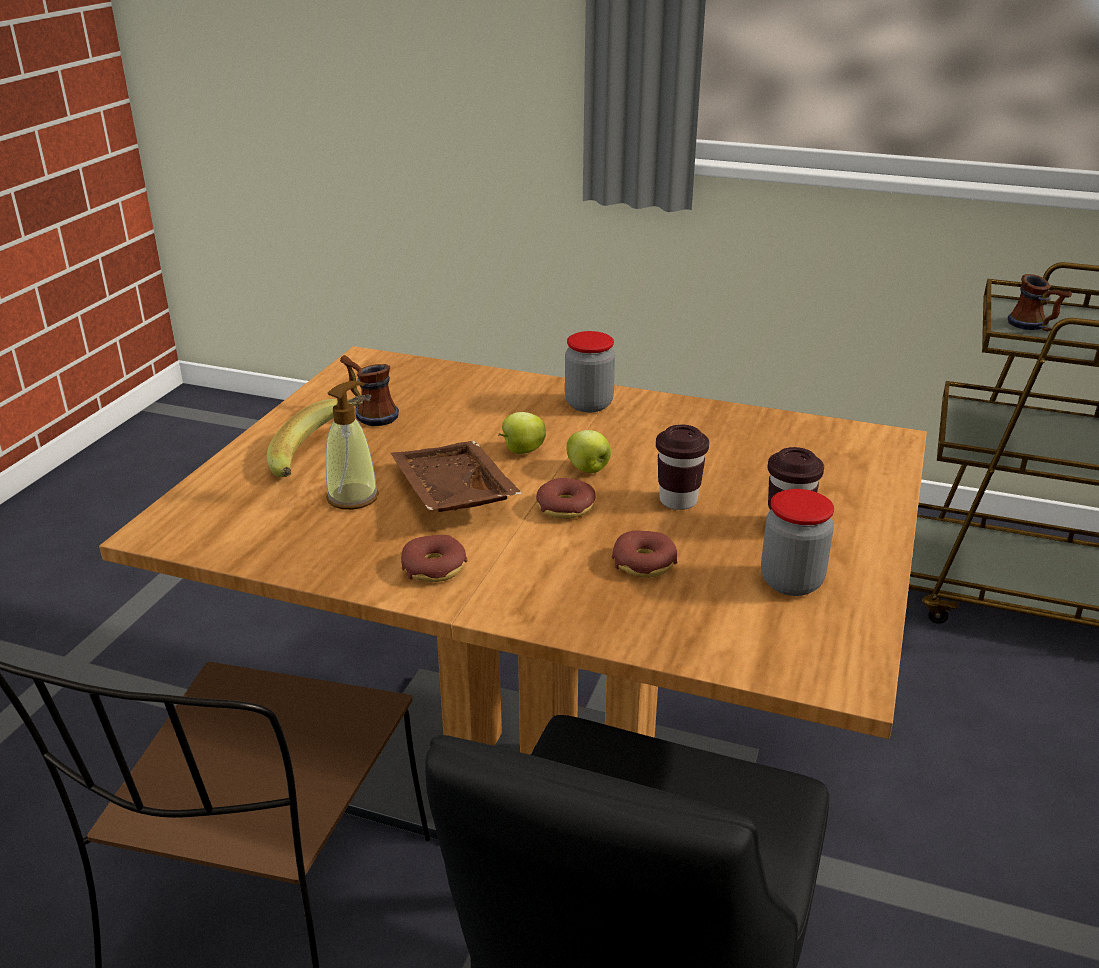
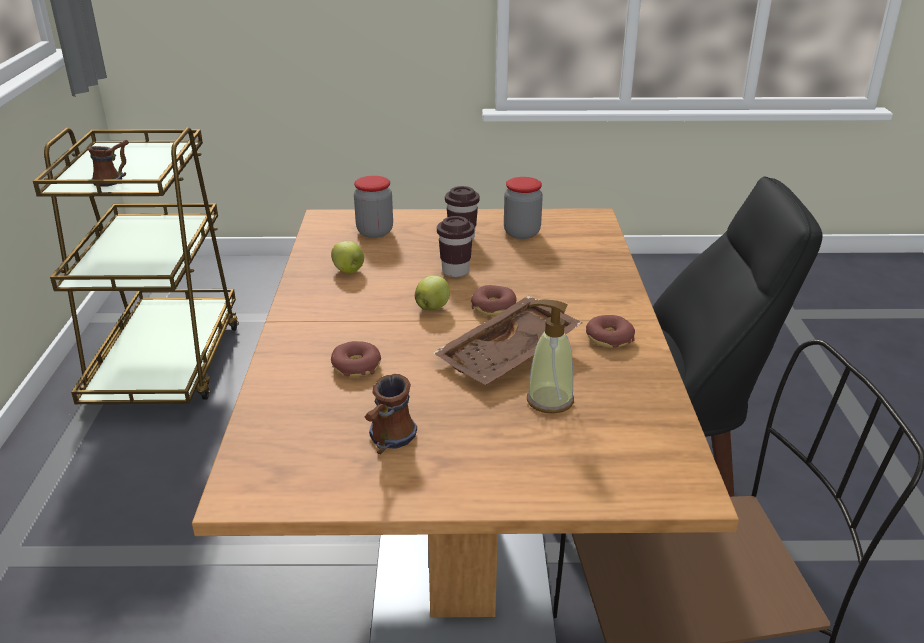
camera: 110 degrees left, 0 degrees up
(323, 457) = (495, 440): banana -> none
(522, 451) = (419, 340): apple -> apple (349, 271)
(589, 404) = (314, 327): jar -> jar (375, 232)
(644, 563) = (539, 272): donut -> donut (356, 366)

